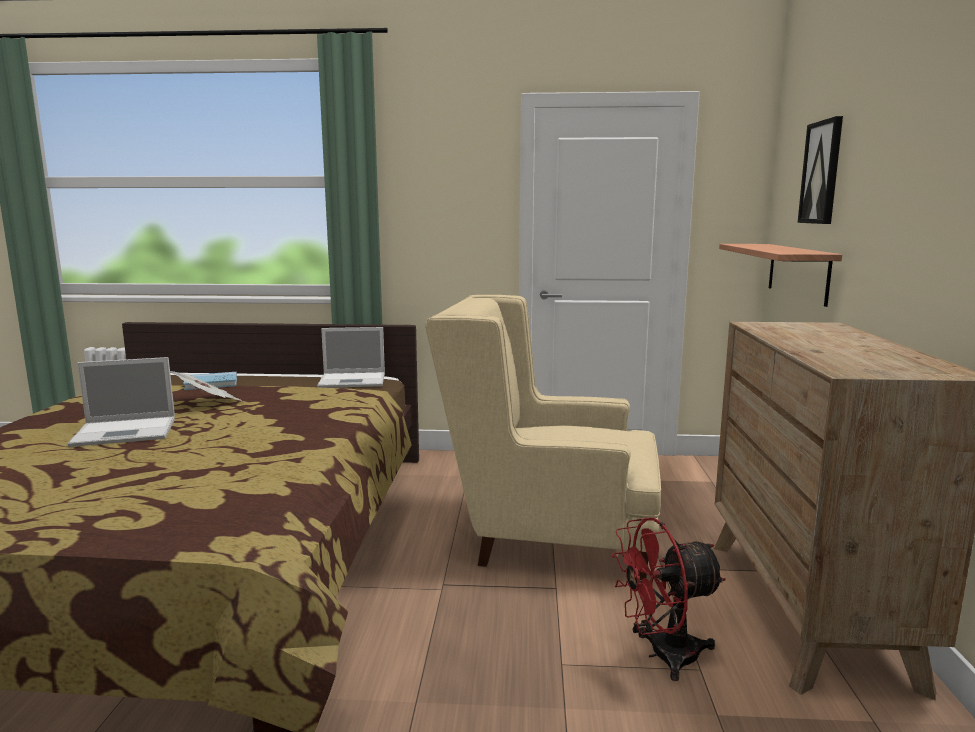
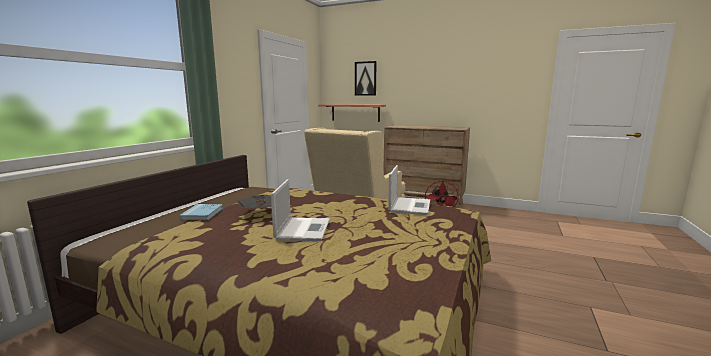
camera: 70 degrees left, 0 degrees up
(354, 380) = (246, 191): laptop -> laptop (409, 206)

